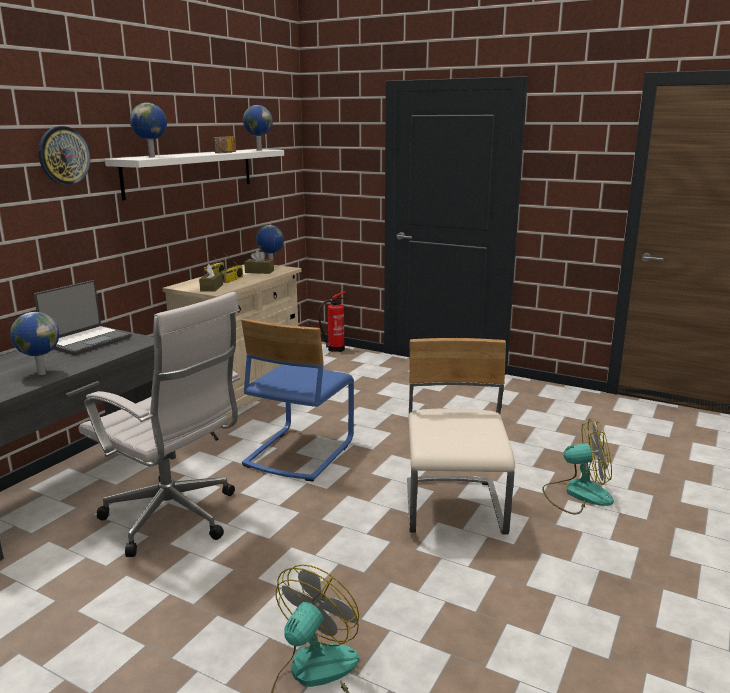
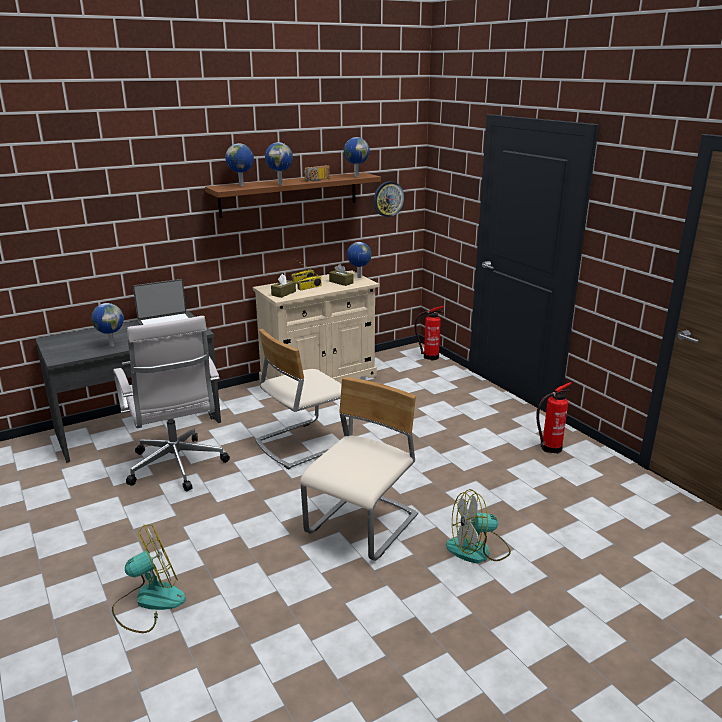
camera: 30 degrees right, 5 degrees up
(63, 155) = (168, 185): wall clock -> wall clock (388, 199)
(190, 172) = (289, 194): white shelf -> brown shelf
(195, 155) = (280, 184): none -> globe
(298, 453) = (303, 443): blue chair -> beige chair
(528, 398) = (549, 448): none -> fire extinguisher
(577, 494) = (478, 550): fan -> fan turned 135 degrees clockwise

